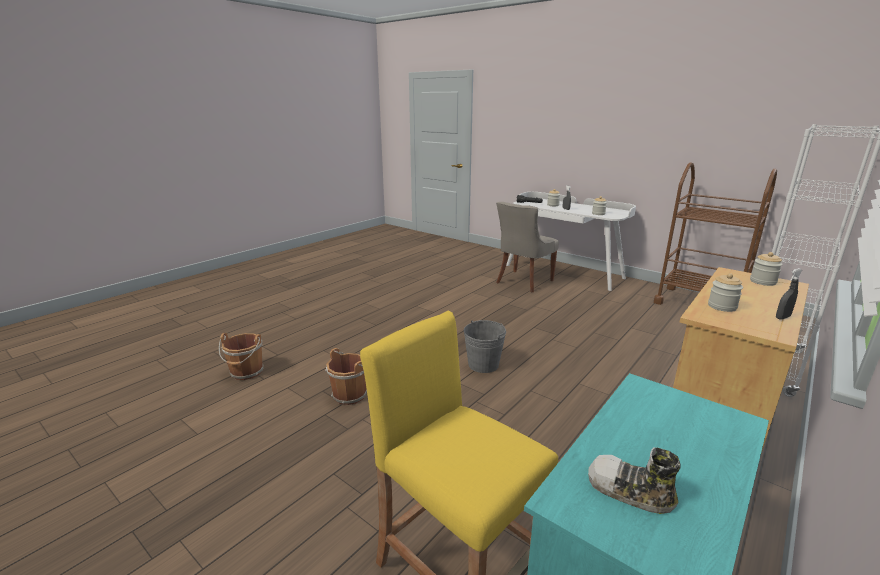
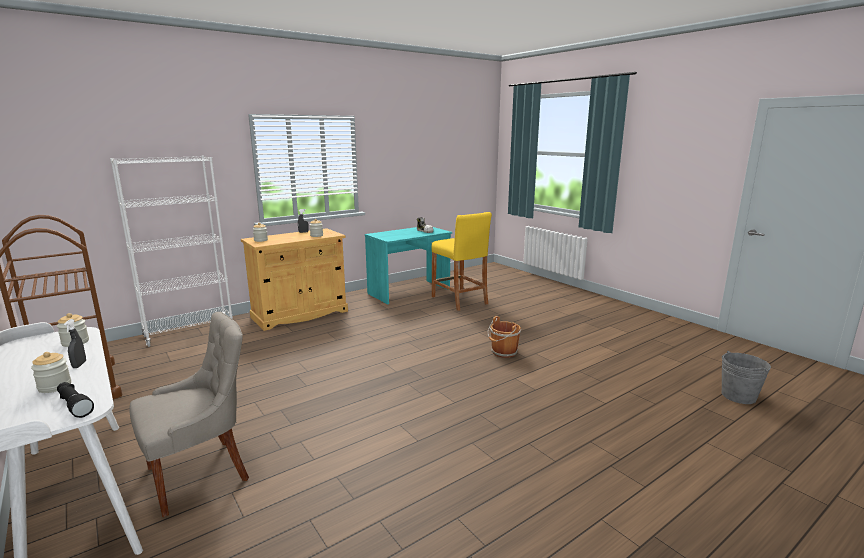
camera: 165 degrees left, 5 degrees down
(246, 372) = (599, 377): brown bucket -> none
(483, 364) = (392, 358): grey bucket -> grey bucket (738, 396)

